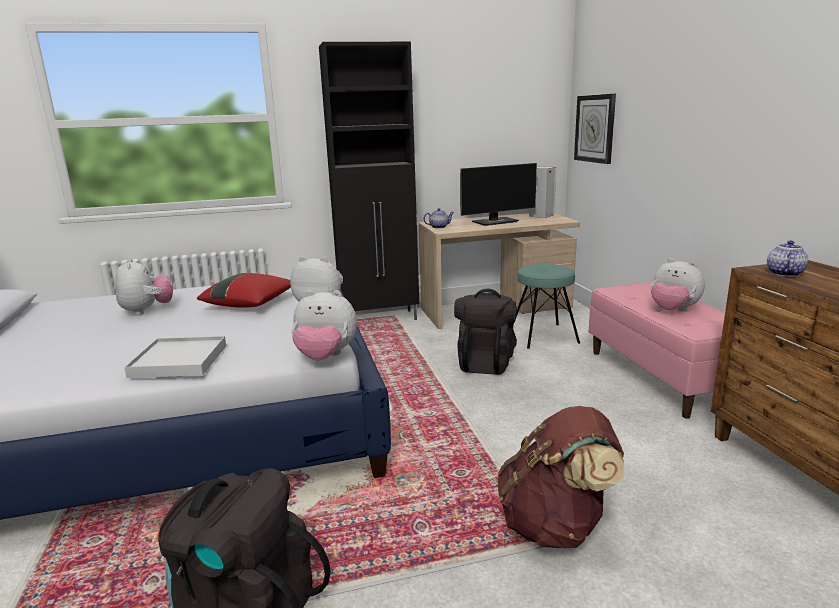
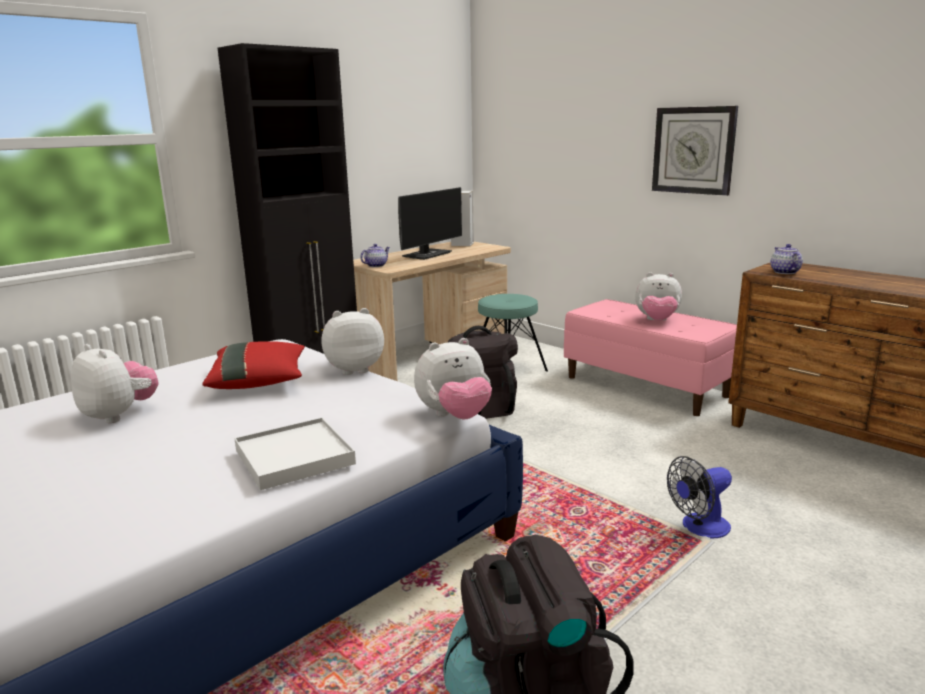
camera: 30 degrees left, 0 degrees up
(556, 525) = (699, 528): brown backpack -> fan
(595, 128) = (512, 149): wall clock -> wall clock (693, 150)

